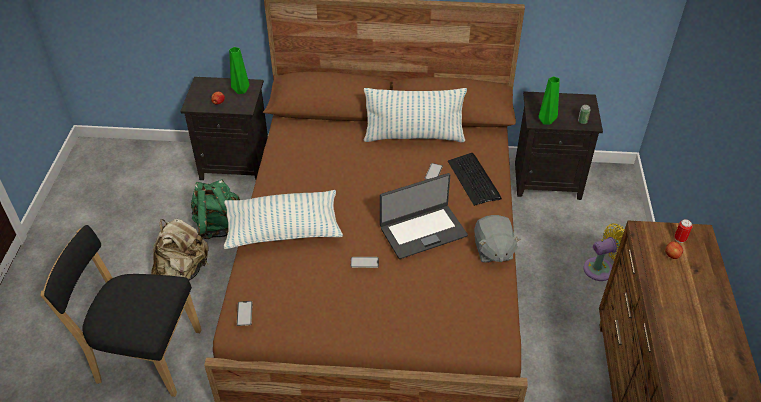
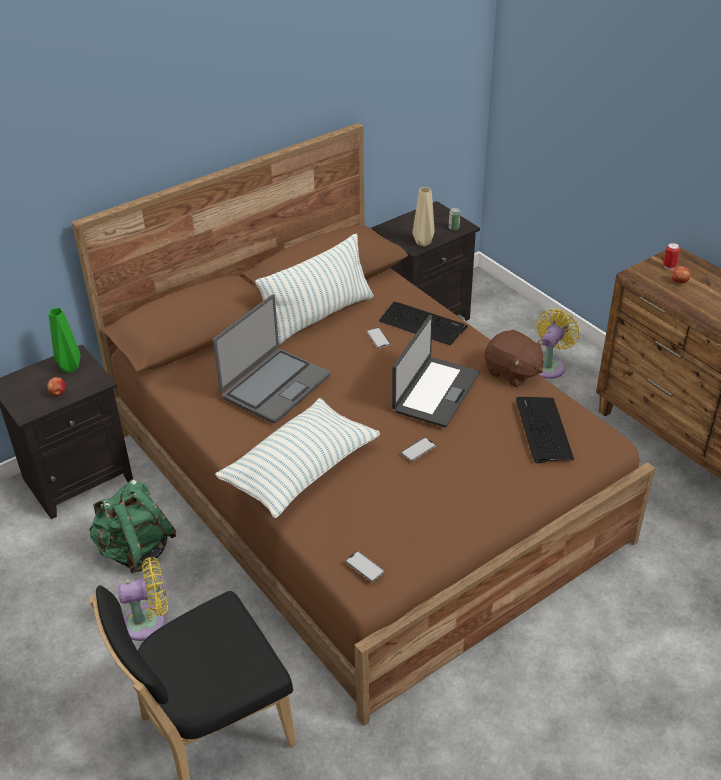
camera: 40 degrees left, 5 degrees down
(183, 271) = (148, 622): beige backpack -> yellow fan
(332, 167) = (275, 386): none -> laptop
(460, 303) = (543, 430): none -> keyboard
(493, 250) = (512, 372): grey plush toy -> brown plush toy
(546, 121) = (424, 243): green vase -> beige vase

